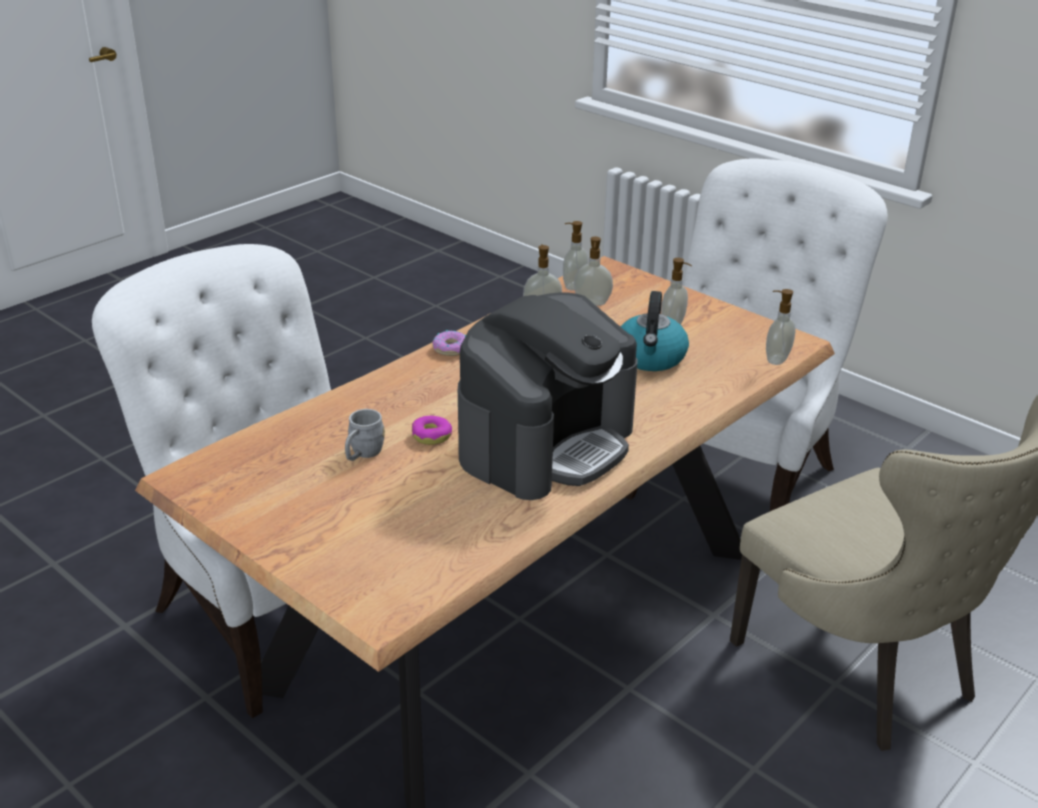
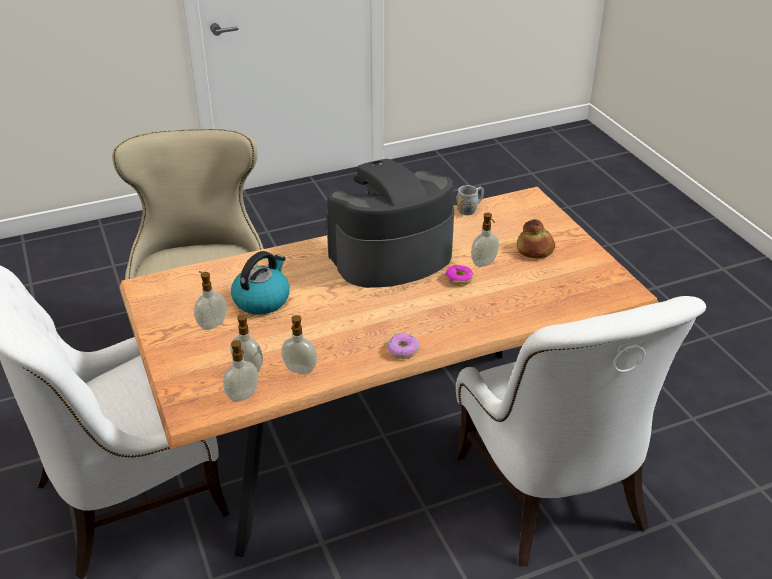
camera: 155 degrees left, 5 degrees up
(338, 507) = (535, 249): none -> bread
(362, 454) = (509, 277): grey mug -> grey mug (470, 209)
(776, 359) = (179, 275): soap dispenser -> soap dispenser (484, 263)

